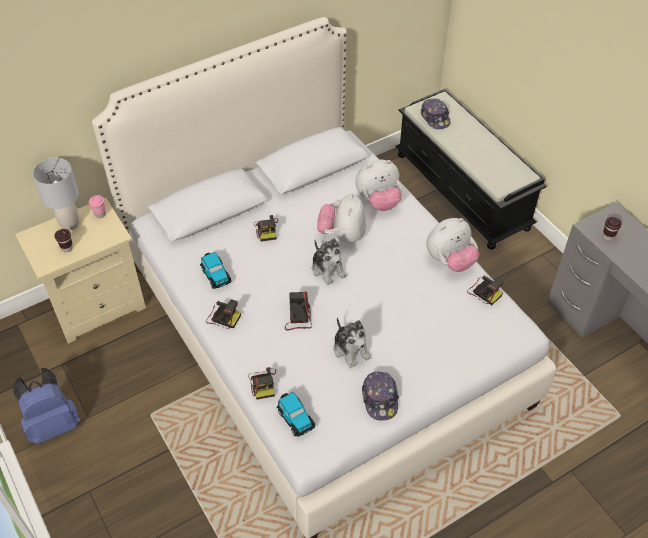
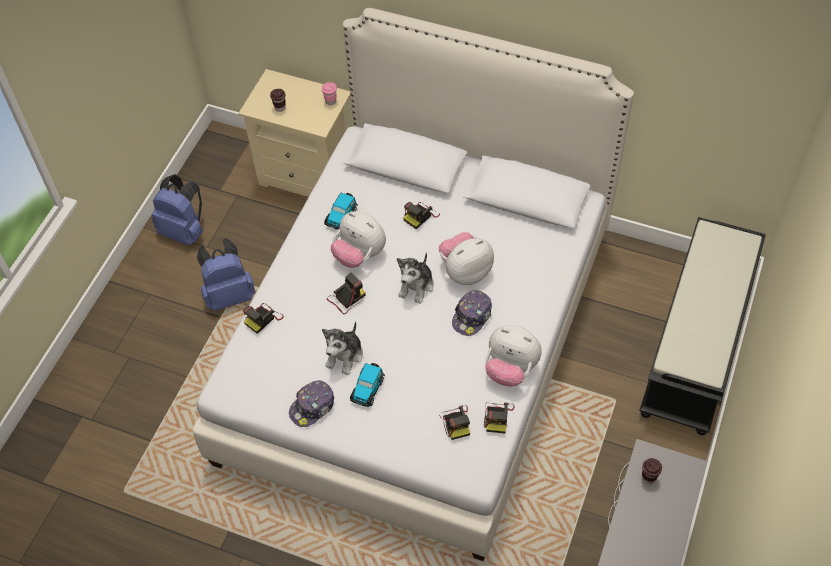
camera: 55 degrees right, 5 degrees up
(70, 224) = (304, 91): grey table lamp -> none
(153, 429) = (229, 295): none -> blue backpack
(223, 317) = (304, 249): camera -> camera (456, 422)
(295, 418) = (247, 361): toy car -> toy car (367, 389)
(378, 201) = (531, 272): plush toy -> plush toy (359, 255)
(435, 118) = (712, 252): cap -> cap (472, 316)

